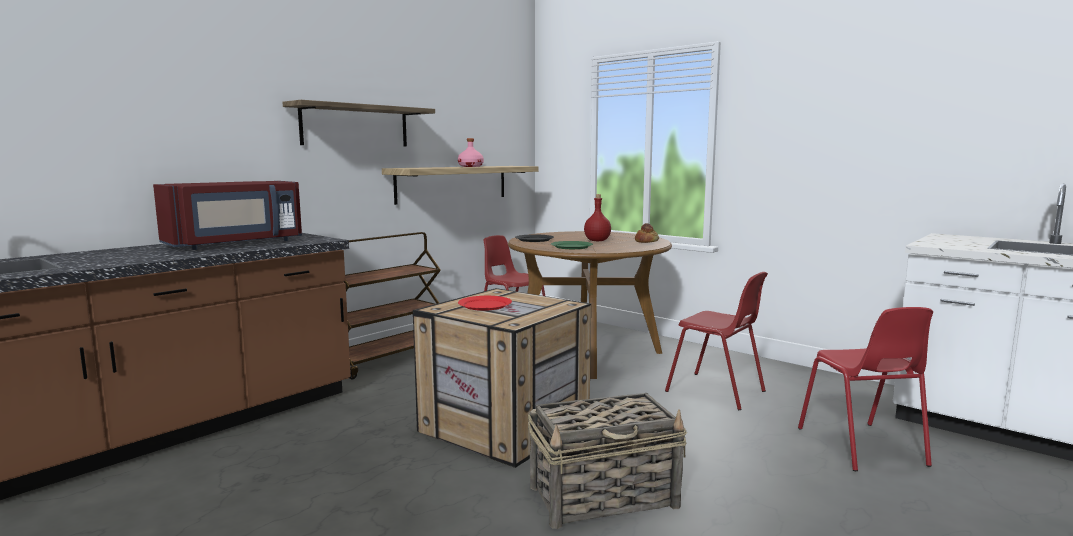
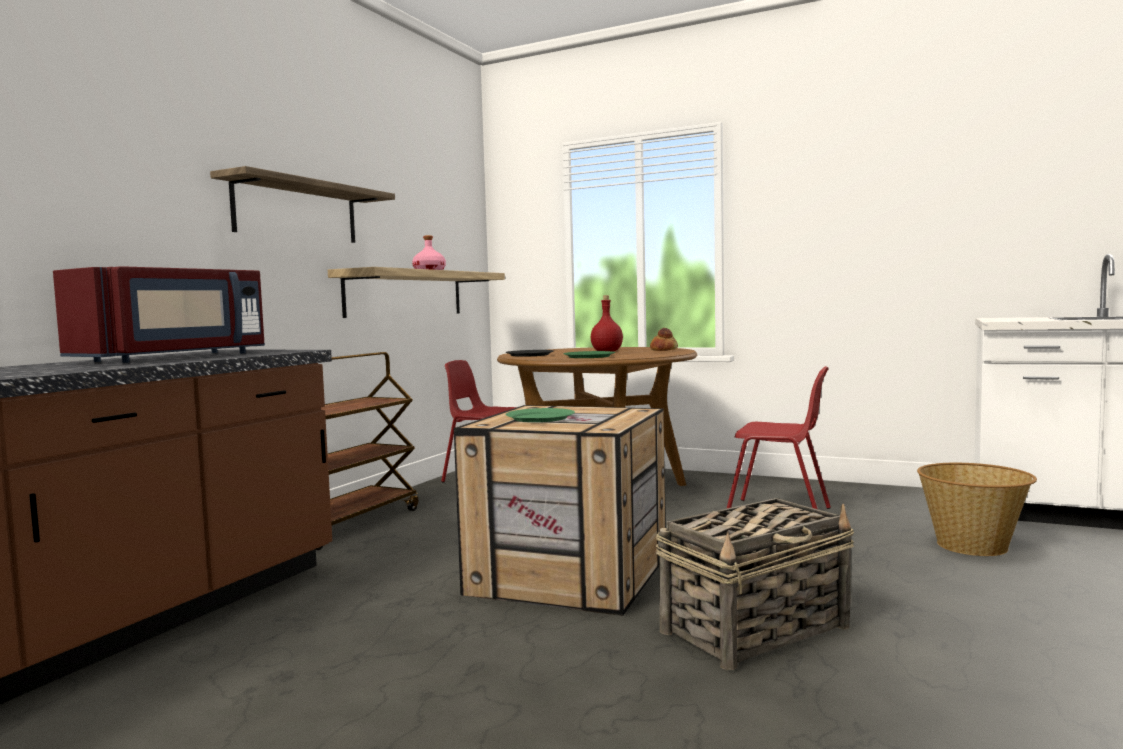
camera: 15 degrees left, 5 degrees down
(484, 305) = (539, 418): red plate -> green plate
(861, 447) = (973, 546): red chair -> basket

